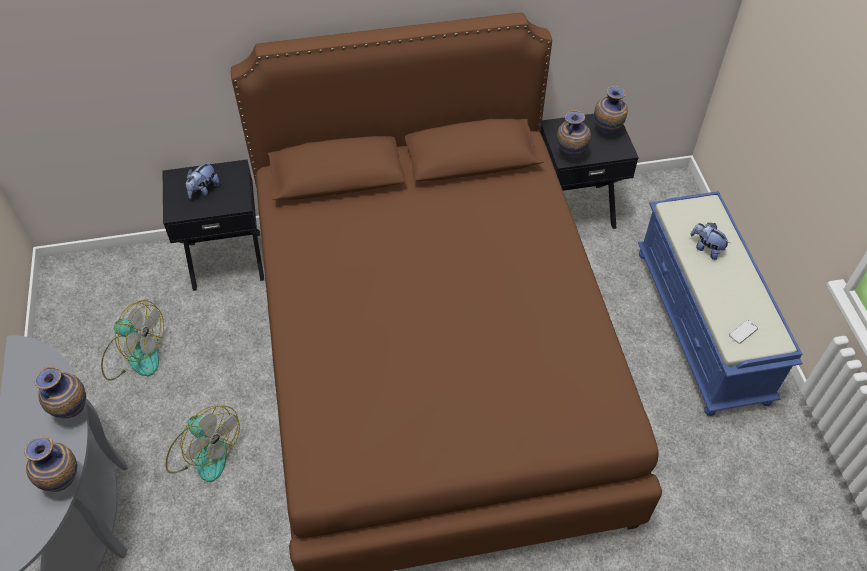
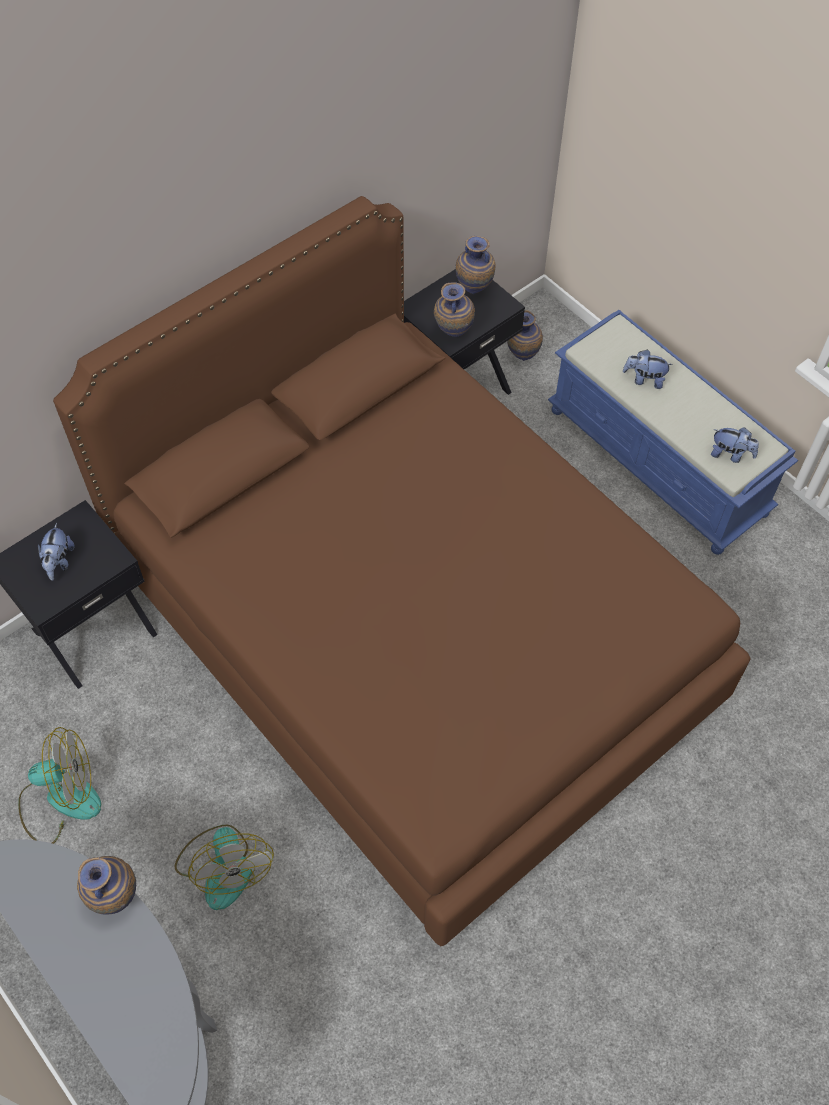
camera: 30 degrees left, 5 degrees up
(64, 481) = (166, 978): vase -> vase (522, 356)
(203, 452) = (224, 866): fan -> fan turned 60 degrees clockwise
(743, 332) = (730, 454): phone -> plush toy

